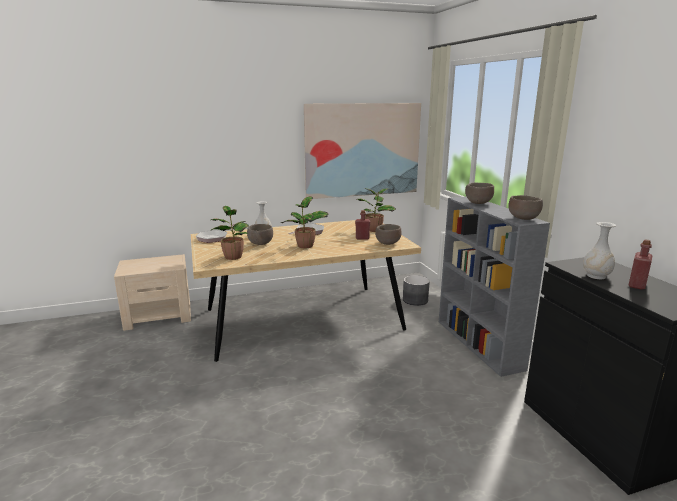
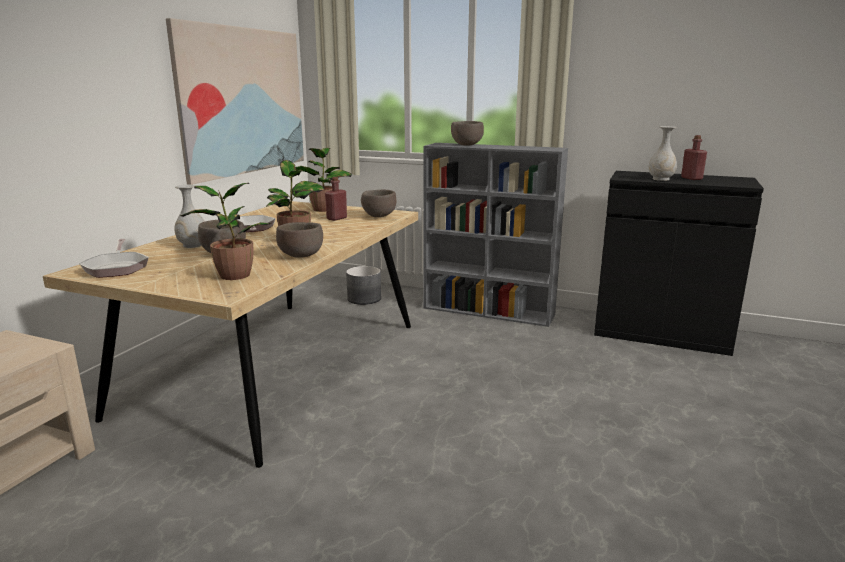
camera: 50 degrees left, 0 degrees up
(523, 219) = (544, 148): brown bowl -> brown bowl (301, 256)

